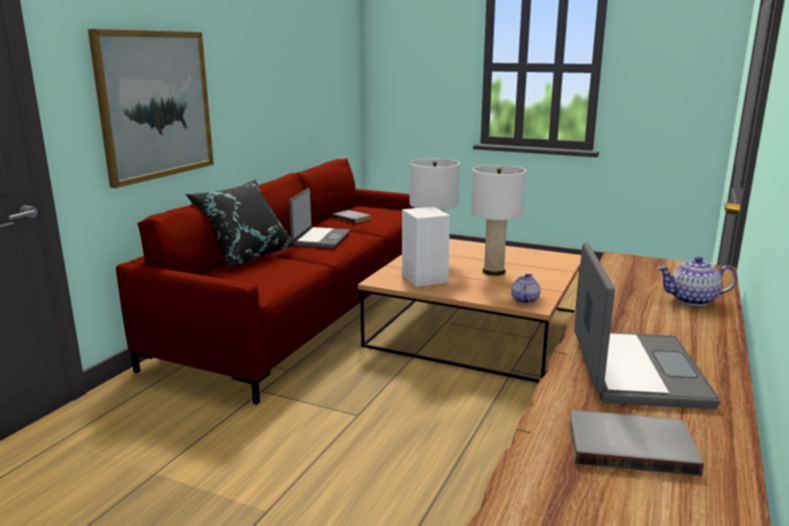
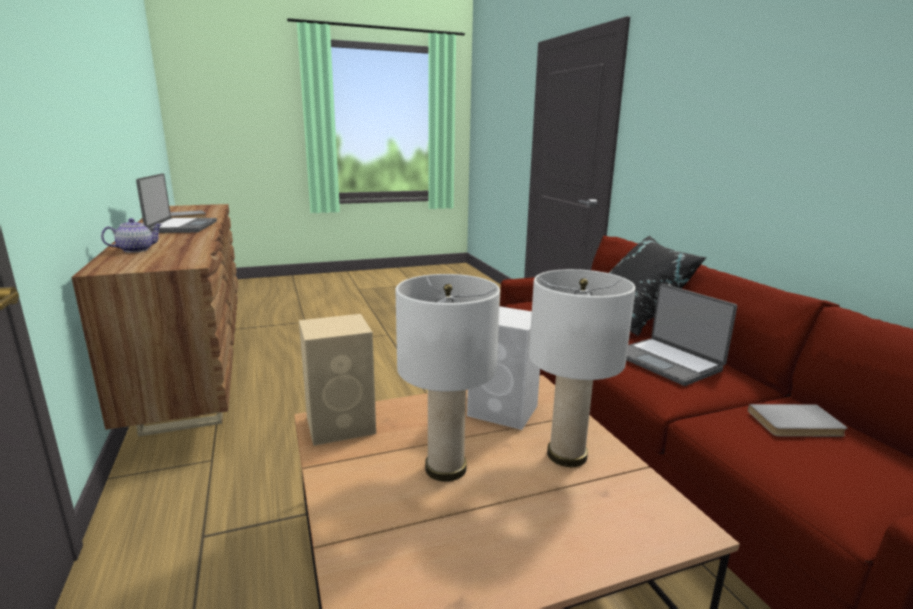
camera: 135 degrees right, 0 degrees up
(155, 105) = (697, 148): picture -> none
(524, 300) = (342, 425): teapot -> beige speaker
(634, 370) = (181, 227): laptop -> laptop turned 150 degrees counterclockwise

